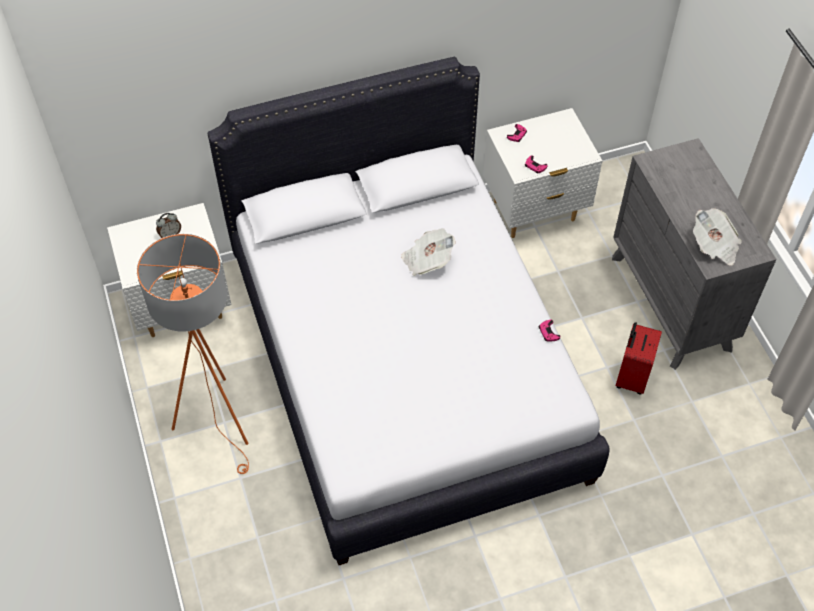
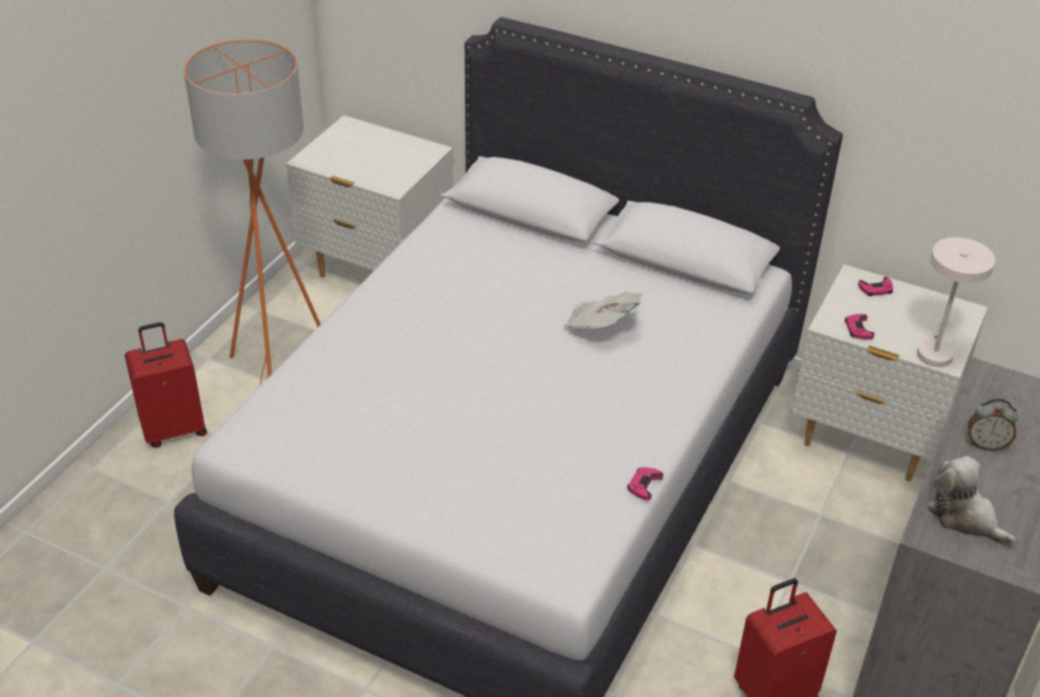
camera: 45 degrees right, 15 degrees down
(170, 234) = (386, 152): alarm clock -> alarm clock (986, 444)
(202, 497) = (174, 429): none -> red suitcase
(578, 153) = (935, 351): none -> white table lamp
(714, 246) = (964, 517): newspaper -> plush toy

